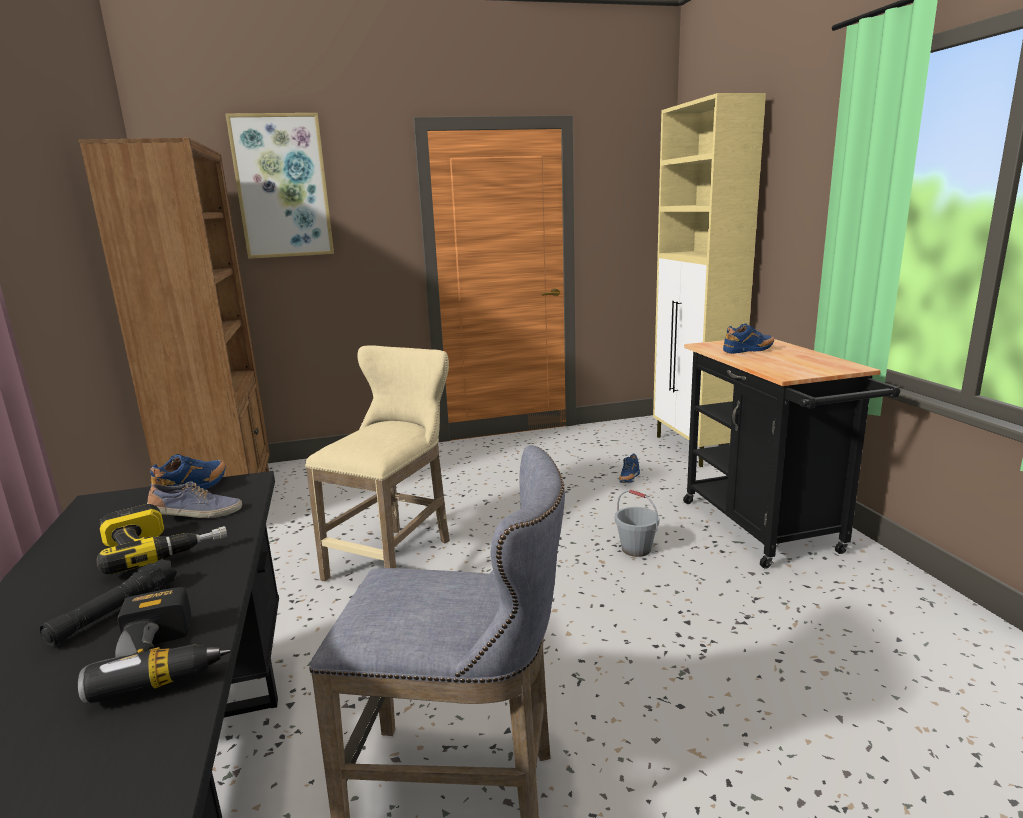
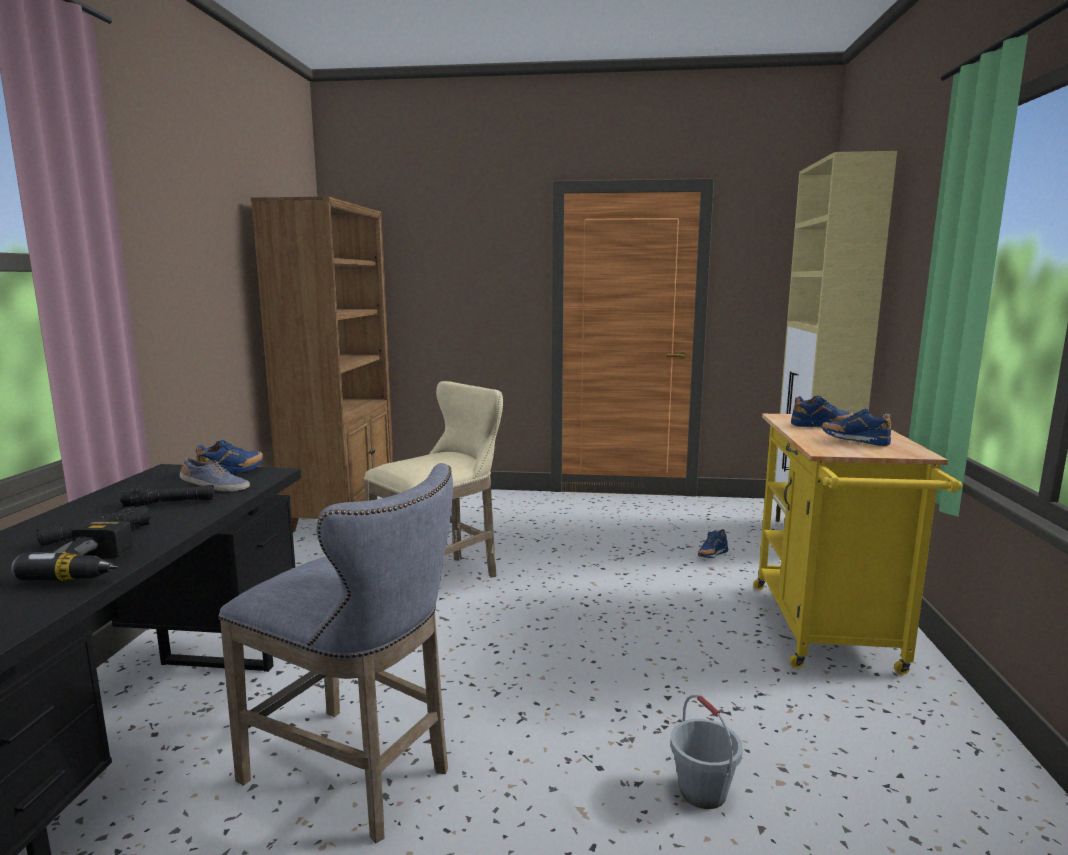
camera: 20 degrees right, 5 degrees down
(163, 547) = (170, 504): power drill -> black flashlight
(282, 187) = (432, 241): picture -> none
(635, 549) = (667, 620): grey bucket -> grey bucket (702, 791)
(766, 531) = (827, 633): black cart -> yellow cart
(794, 363) = (854, 442): none -> blue shoe

